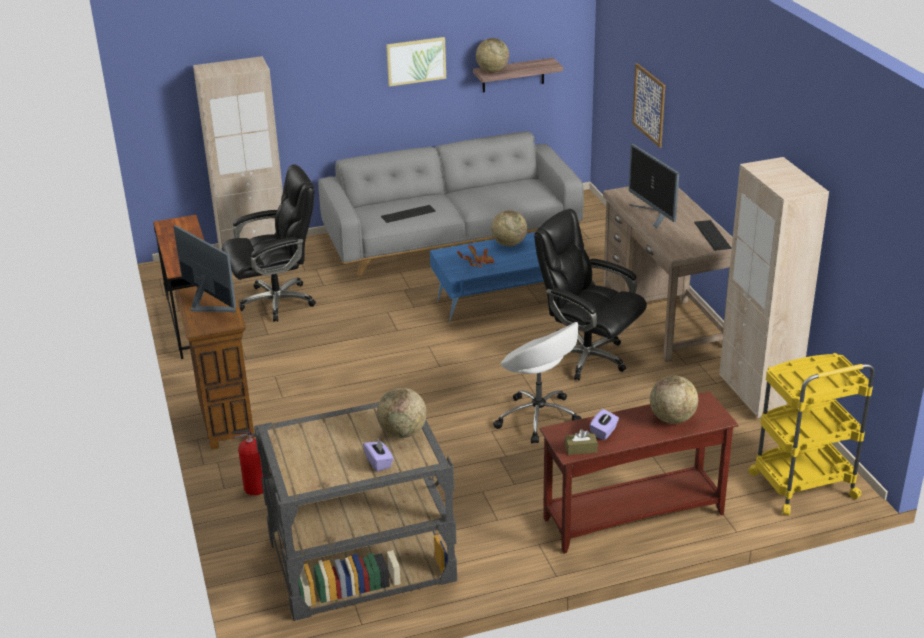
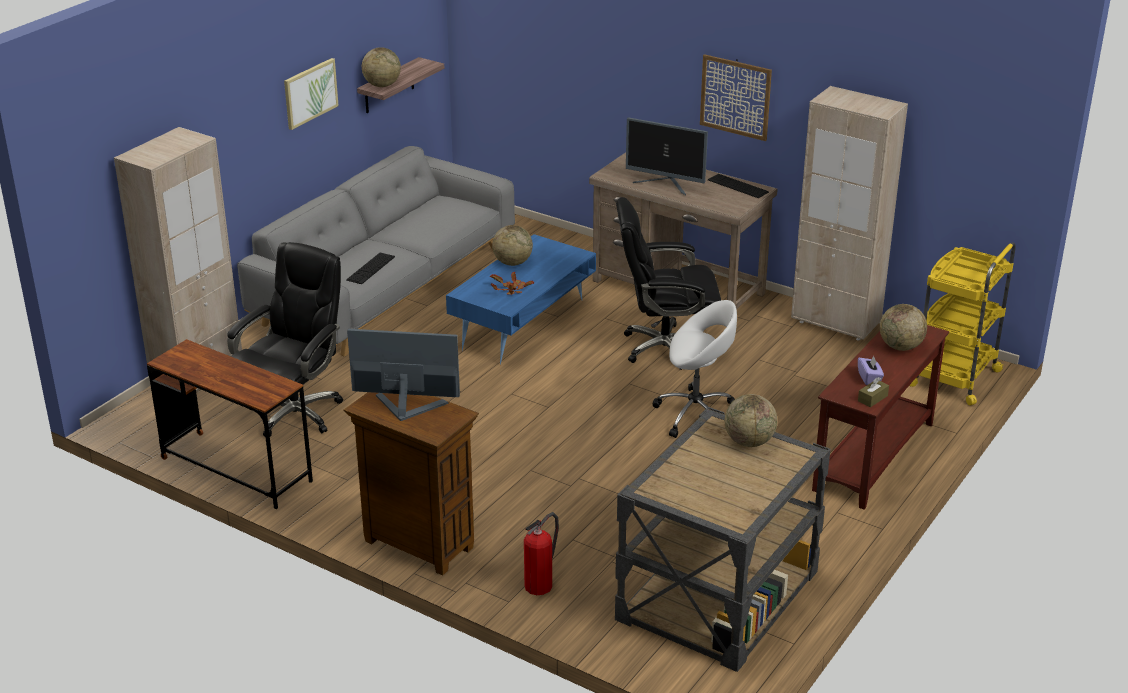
camera: 40 degrees left, 0 degrees up
(379, 462) = (770, 473): purple tissue box -> none
(649, 103) = (573, 78): picture -> picture (735, 96)

